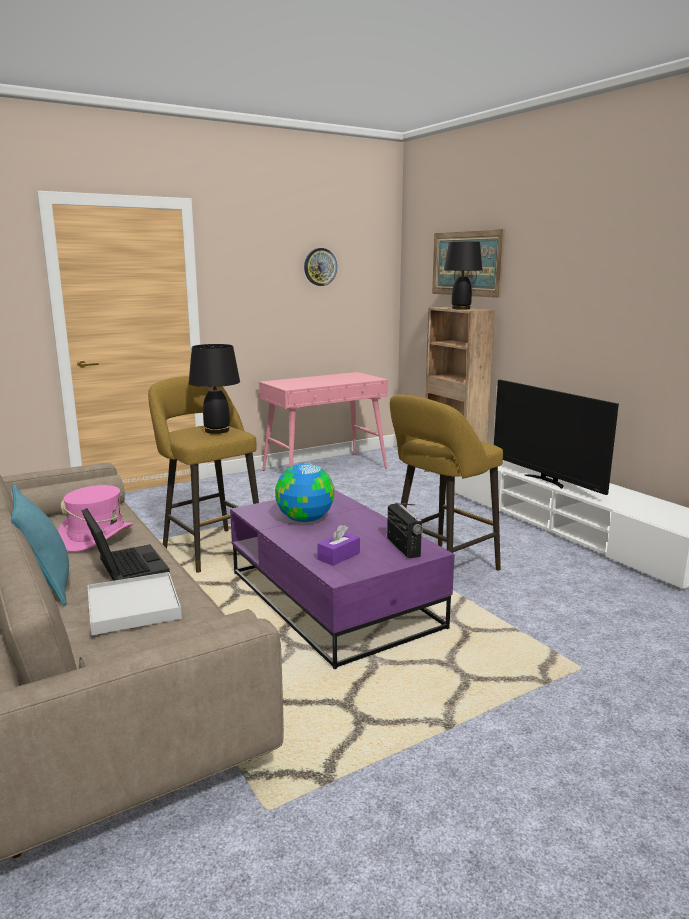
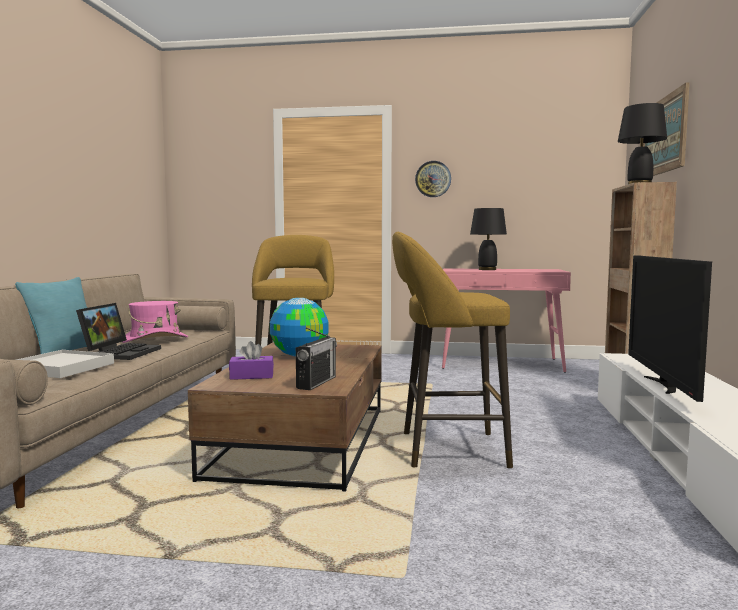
camera: 40 degrees right, 10 degrees down
(216, 430) = (297, 278): black table lamp -> black table lamp (487, 269)
(320, 267) = (520, 160): wall clock -> wall clock (433, 179)
(331, 599) = (302, 441): purple coffee table -> brown coffee table

